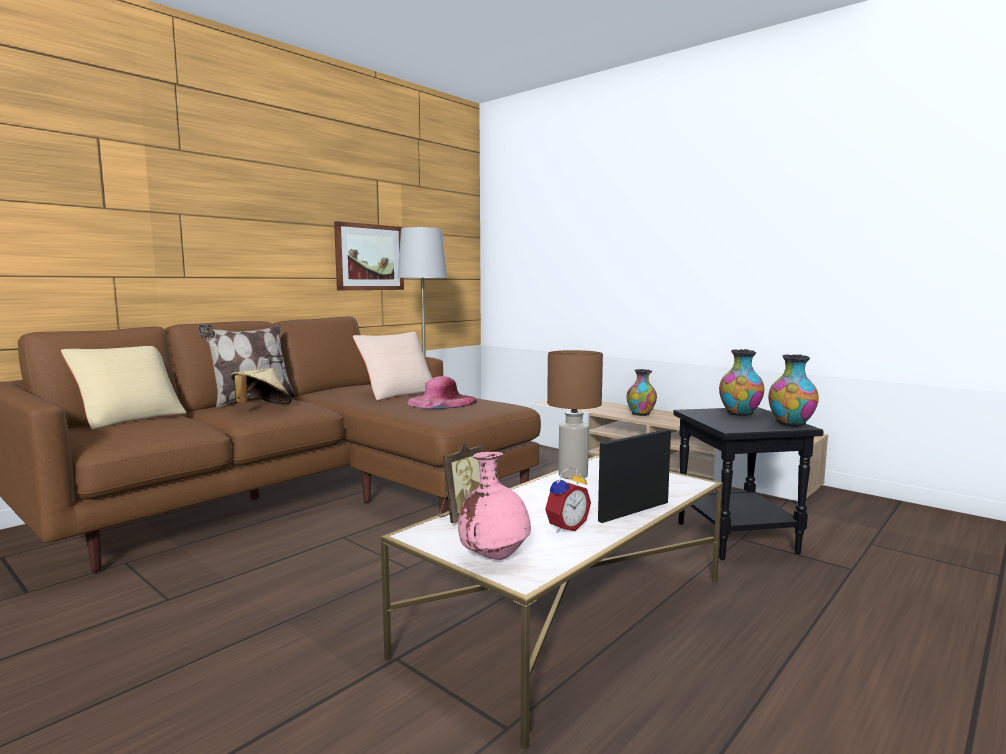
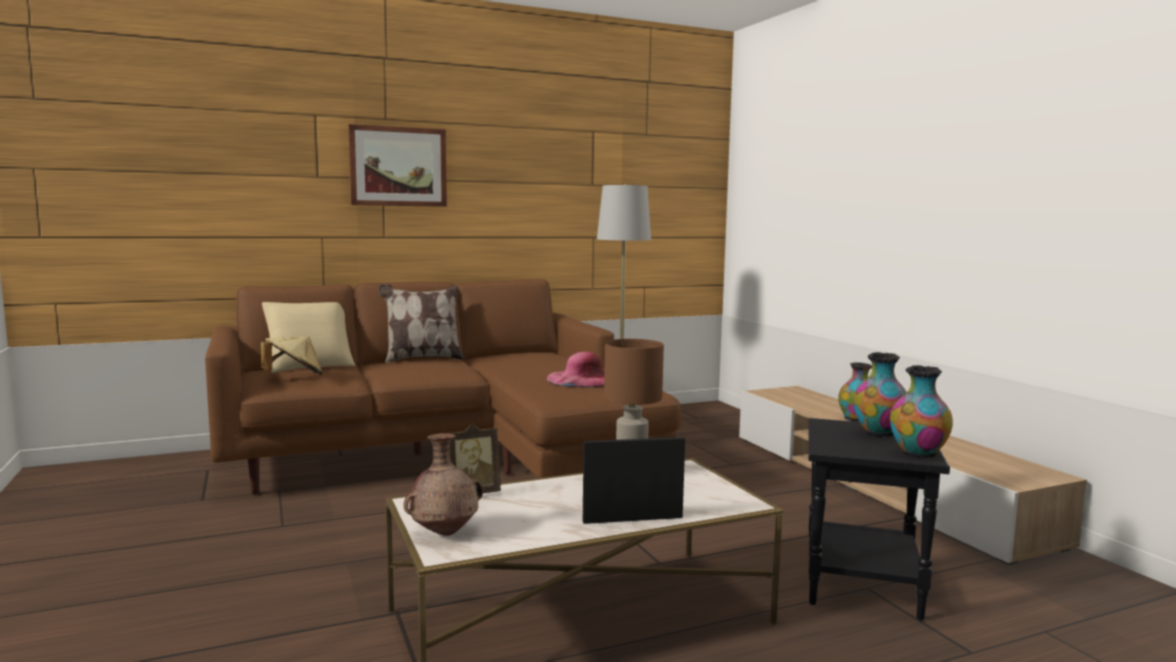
camera: 25 degrees right, 0 degrees up
(262, 408) = (416, 368): beige hat -> beige hat (294, 376)
(369, 257) = (579, 215): picture -> picture (398, 166)
(398, 393) = (558, 365): beige pillow -> none
(494, 557) = (445, 532): pink vase -> brown vase
(565, 527) = (543, 520): alarm clock -> none

